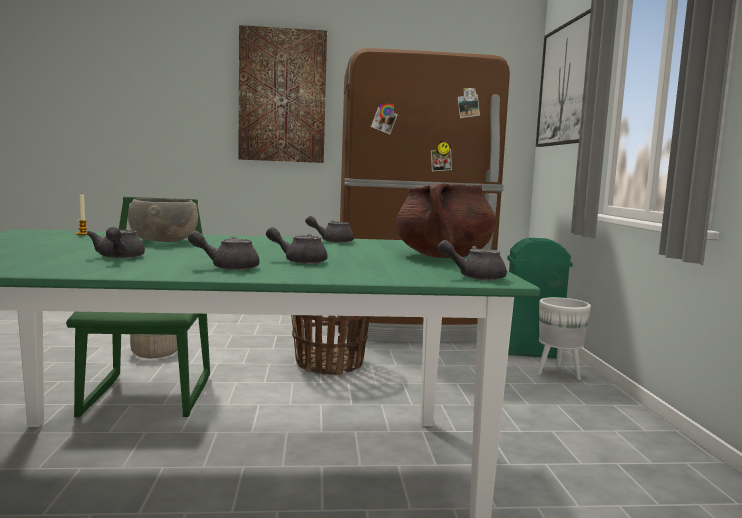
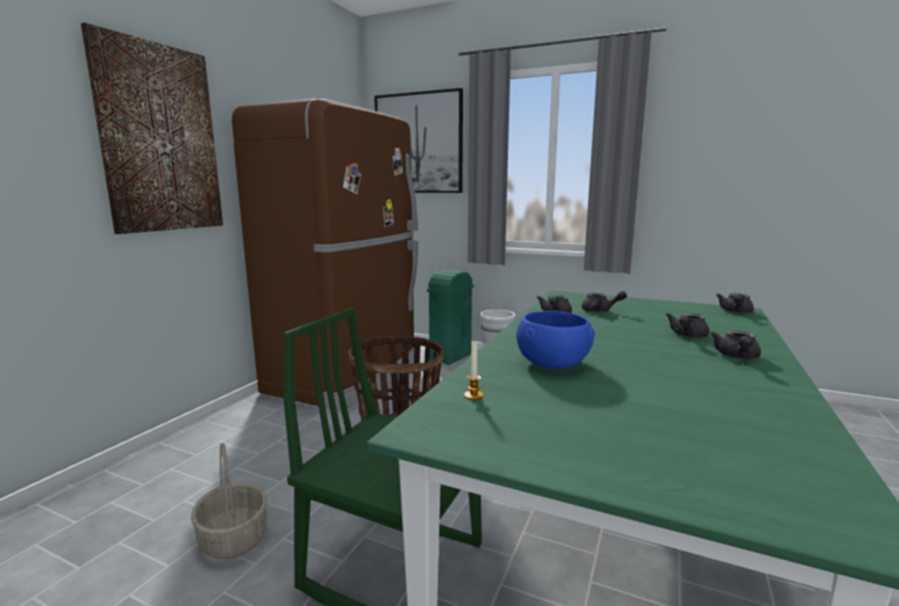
camera: 60 degrees left, 5 degrees up
(119, 257) = (699, 388): grey teapot -> grey teapot (600, 311)
(163, 240) = (551, 363): grey bowl -> blue bowl
(443, 257) = (645, 304): brown cooking pot -> none

